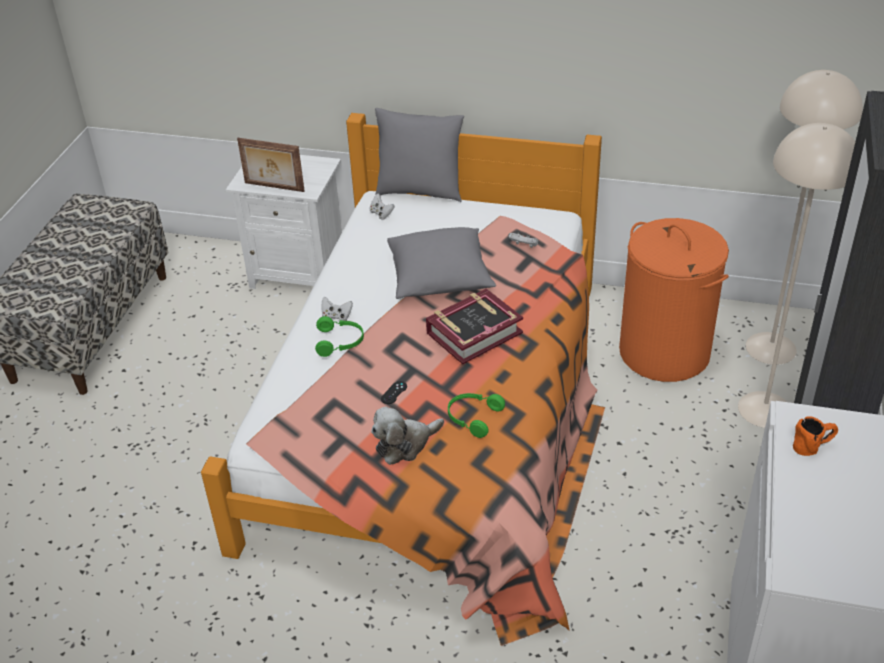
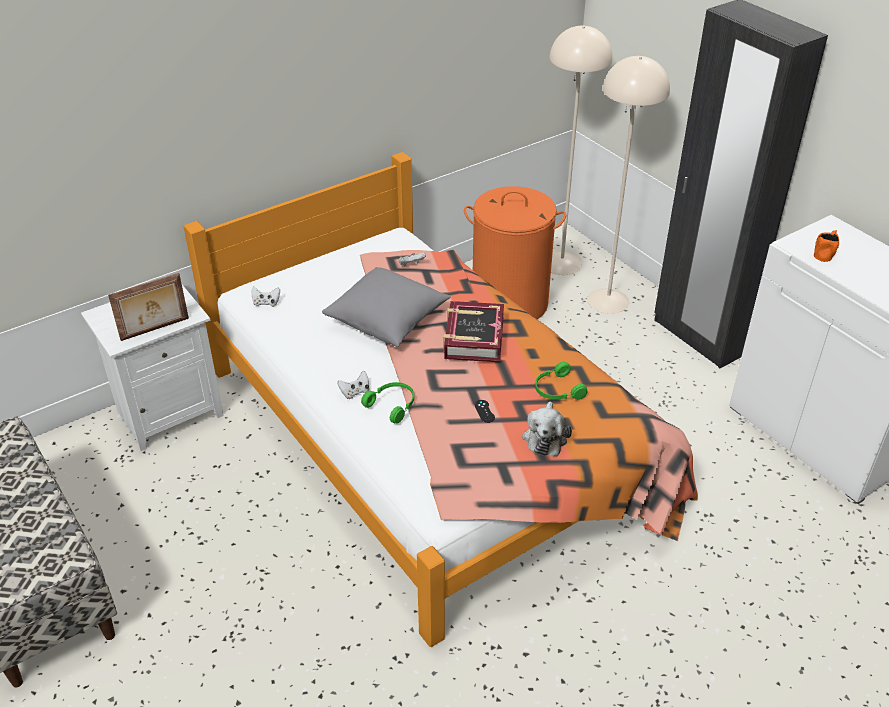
camera: 50 degrees left, 0 degrees up
(420, 191) = (268, 271): grey pillow -> none

